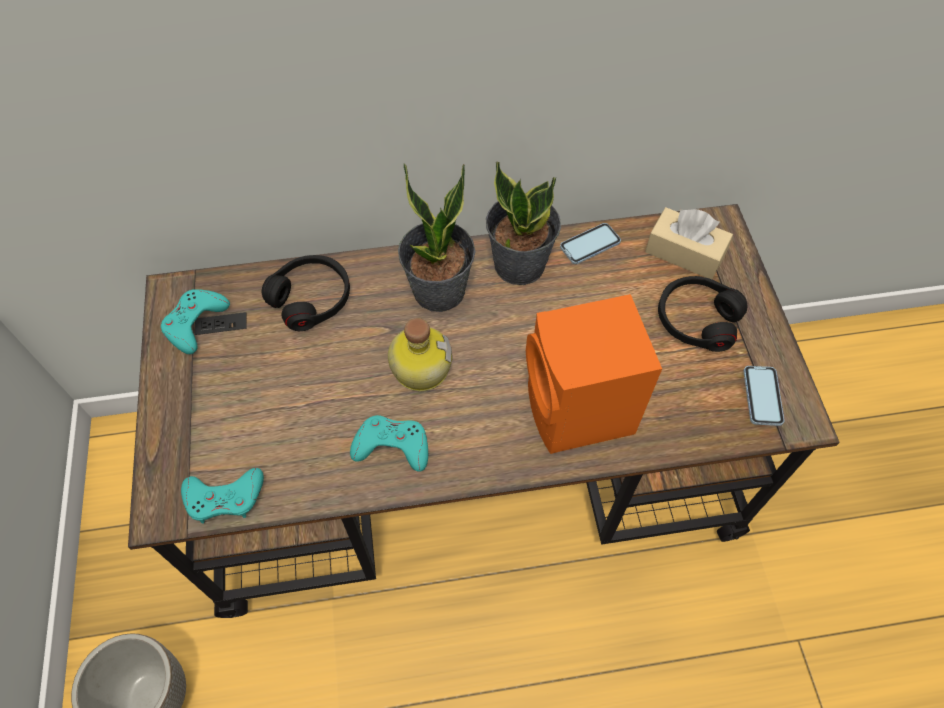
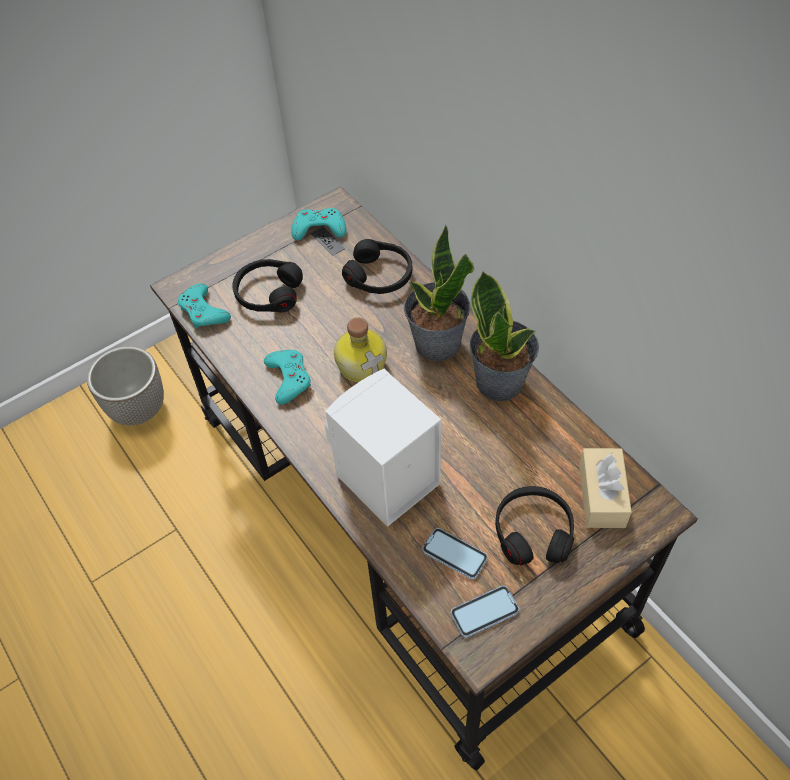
camera: 65 degrees right, 5 degrees down
(251, 415) = (268, 293): none -> black headphones
(579, 413) = (384, 481): orange speaker -> white speaker
(590, 245) = (556, 421): phone -> phone (454, 554)

